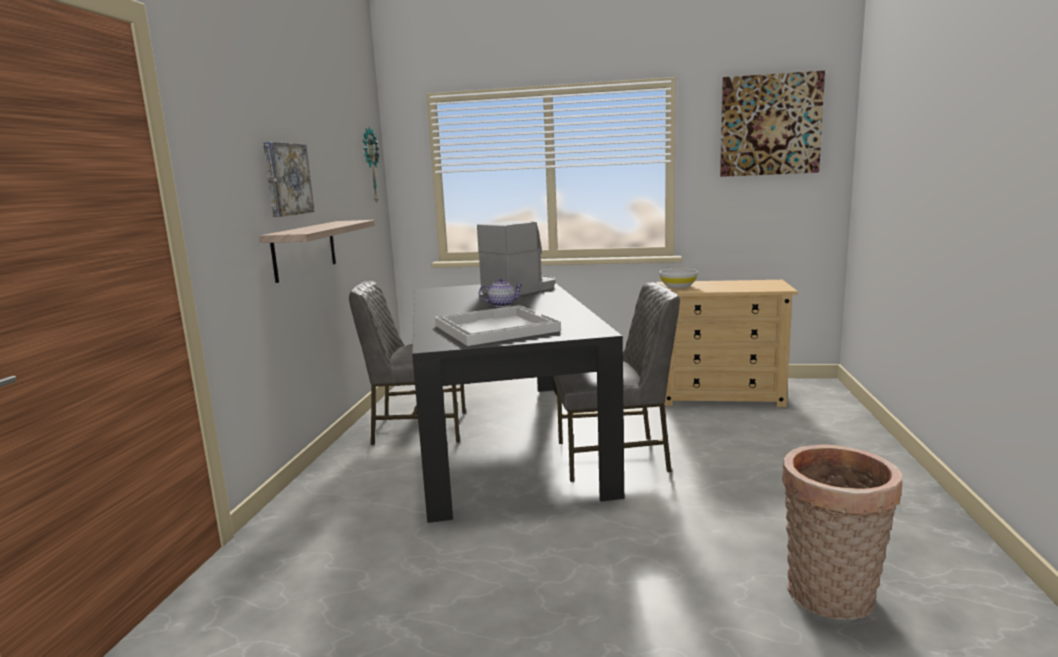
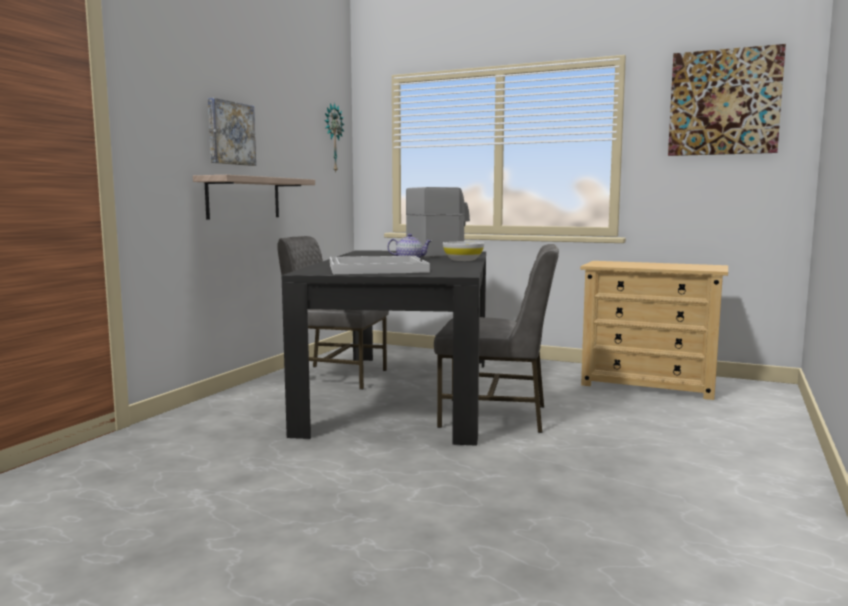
camera: 15 degrees right, 5 degrees down
(678, 286) = (607, 263): white bowl -> white bowl (463, 260)
(831, 598) = (615, 544): basket -> none

